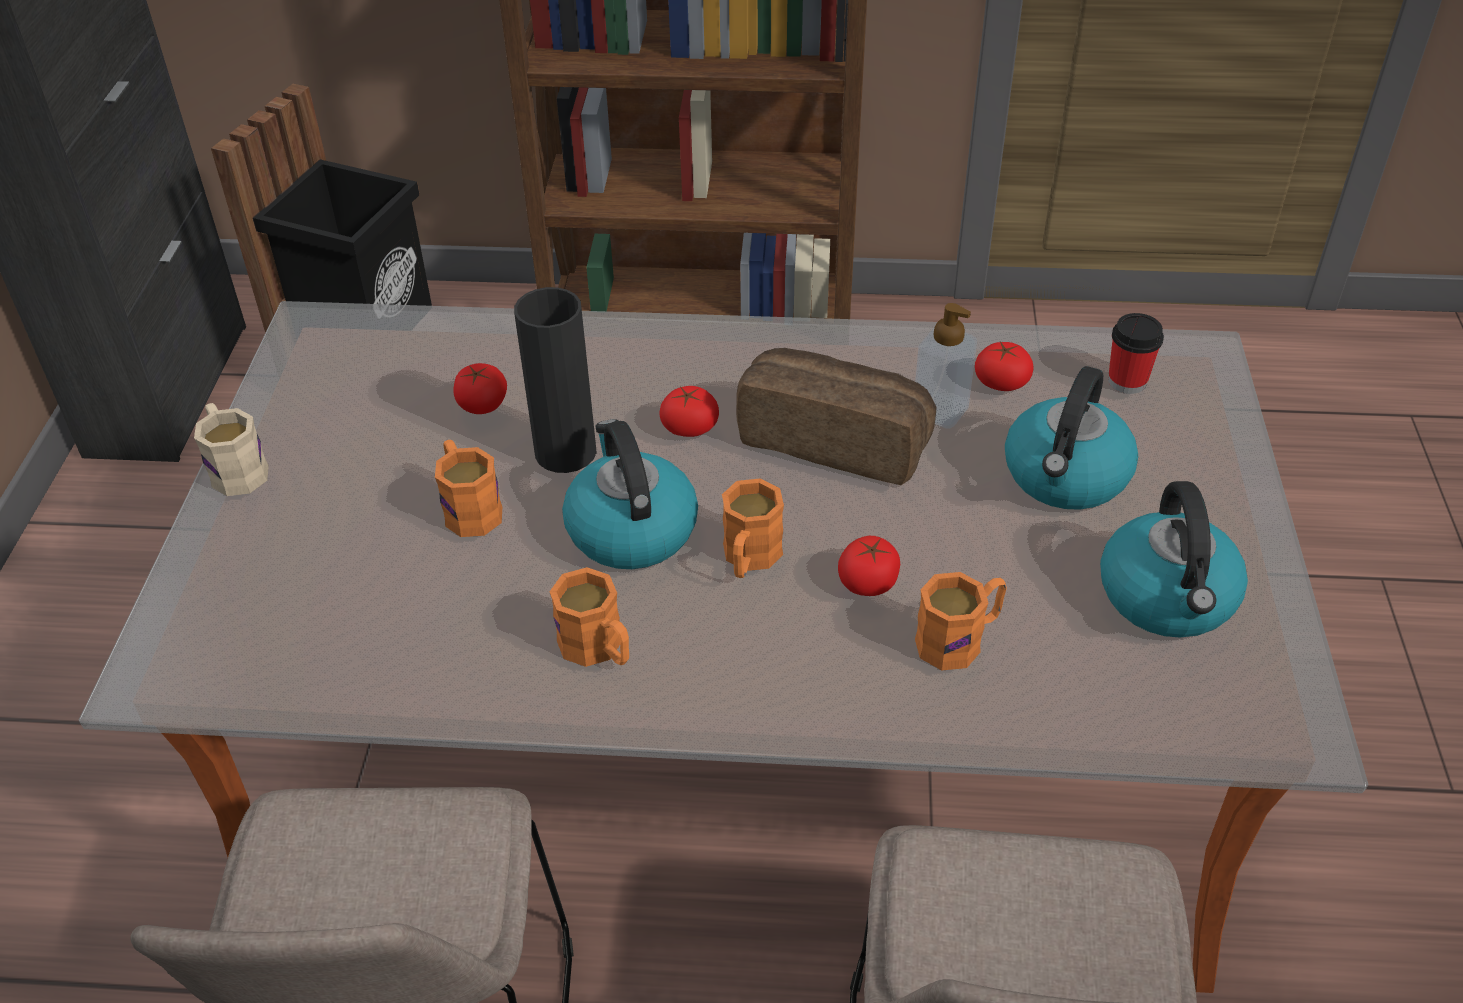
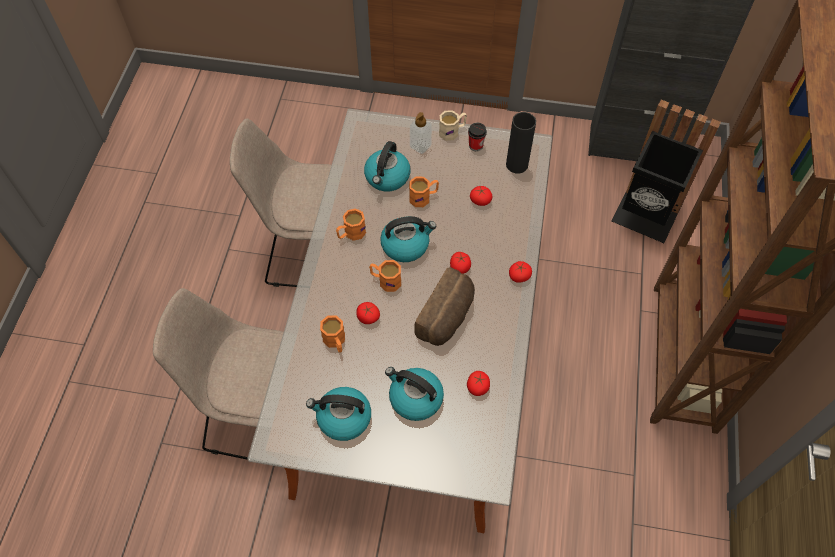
camera: 95 degrees right, 15 degrees up
(391, 590) = (387, 177): none -> kettle
(565, 452) = (450, 226): black vase -> black vase (517, 164)
(703, 335) = (519, 276): none -> tomato
(940, 411) = (461, 358): soap dispenser -> soap dispenser (420, 146)
(1127, 381) = (474, 440): cup -> cup (476, 145)

